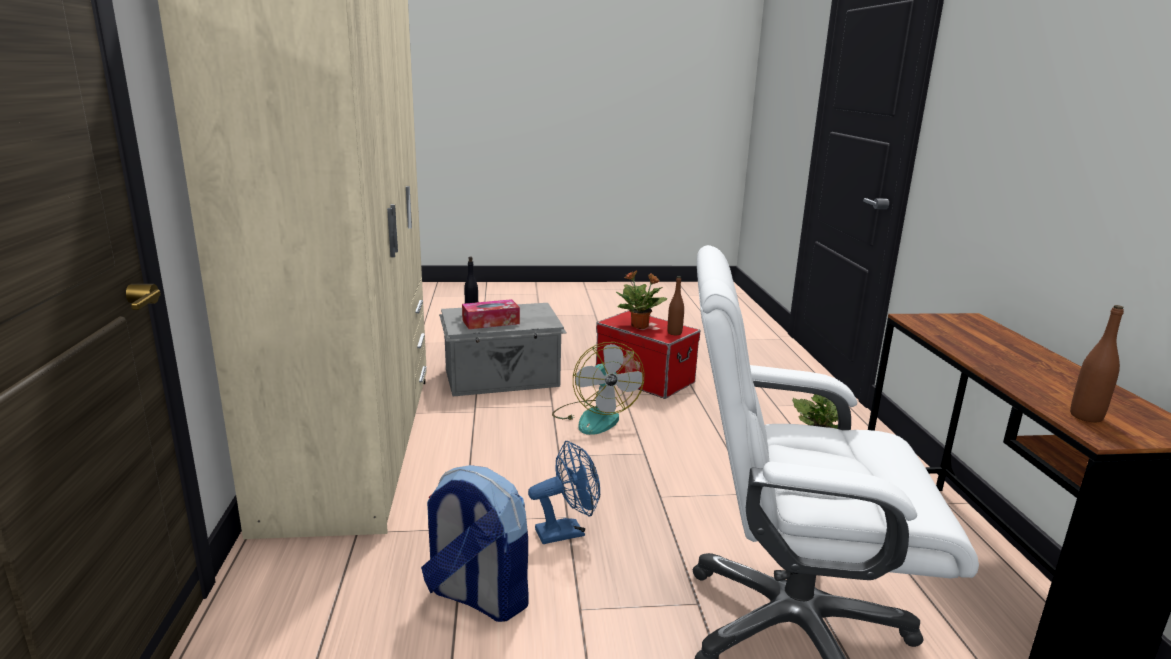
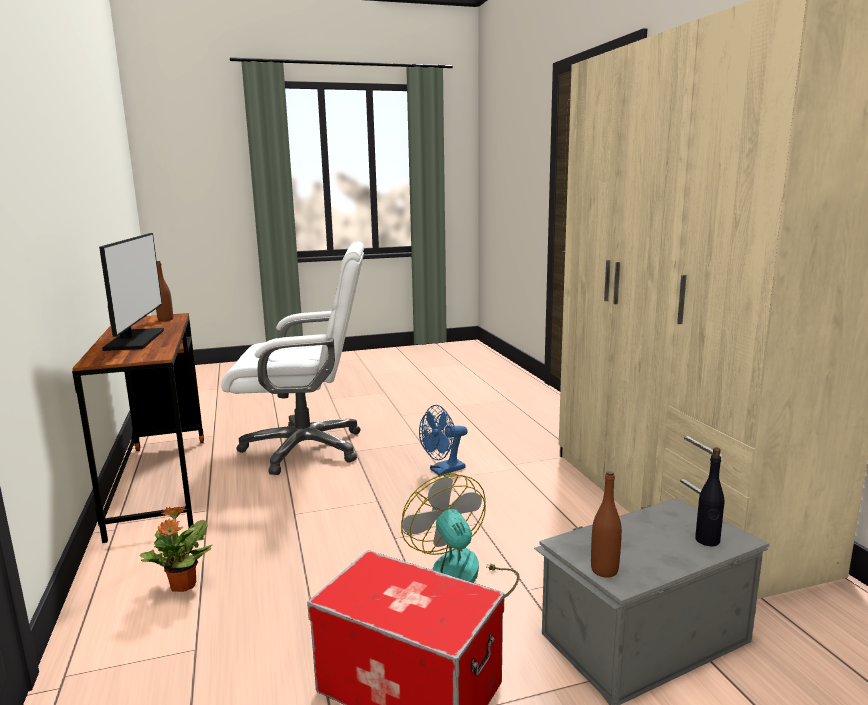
camera: 170 degrees right, 5 degrees down
(477, 597) = (478, 440): backpack -> none
(491, 322) = (650, 525): tissue box -> none
(640, 326) = (419, 590): potted plant -> none
(674, 333) = (357, 580): brown bottle -> brown bottle (604, 570)
(1008, 353) = (135, 340): none -> monitor

